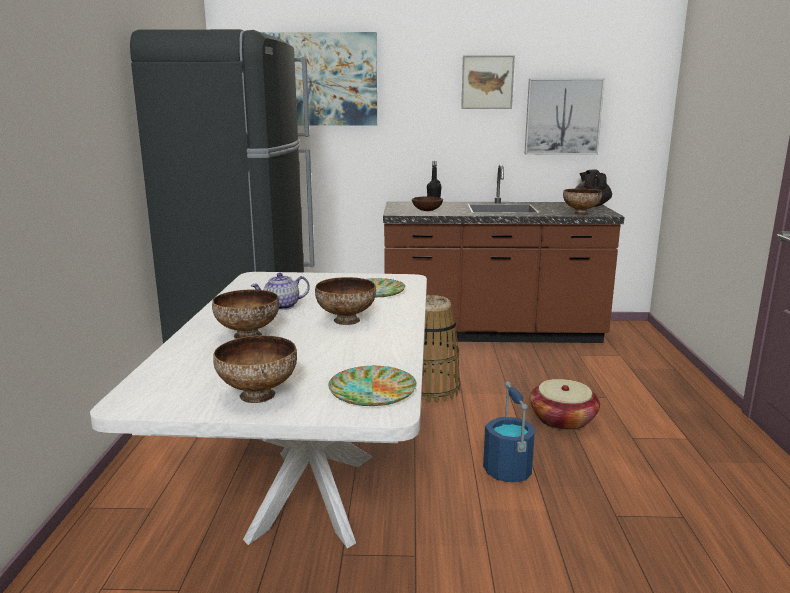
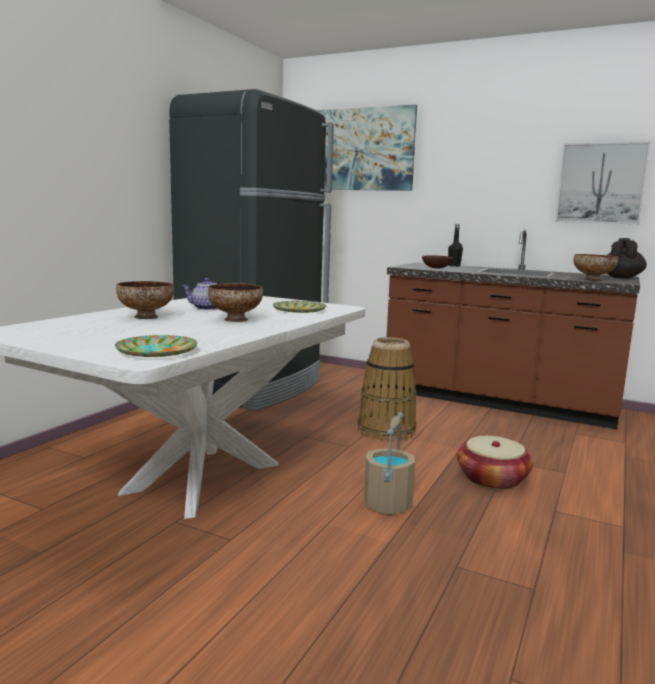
camera: 25 degrees right, 5 degrees down
(259, 395) = (77, 341): bowl -> none
(487, 82) = (520, 149): picture -> none
(508, 471) = (387, 504): blue bucket -> beige bucket

